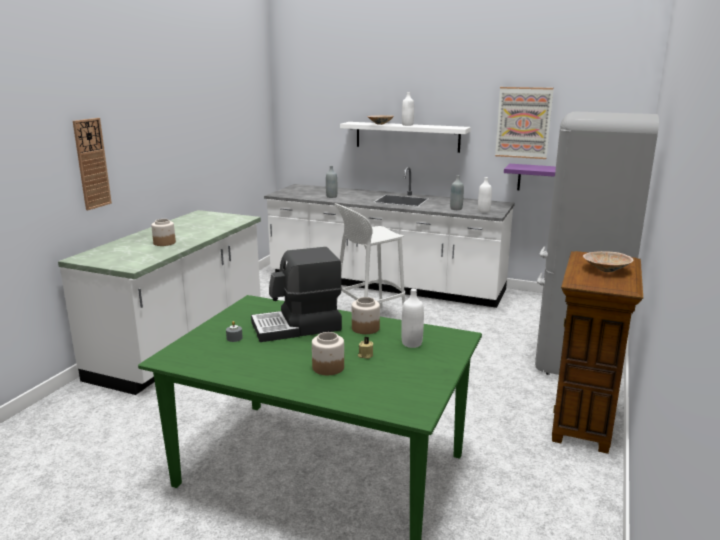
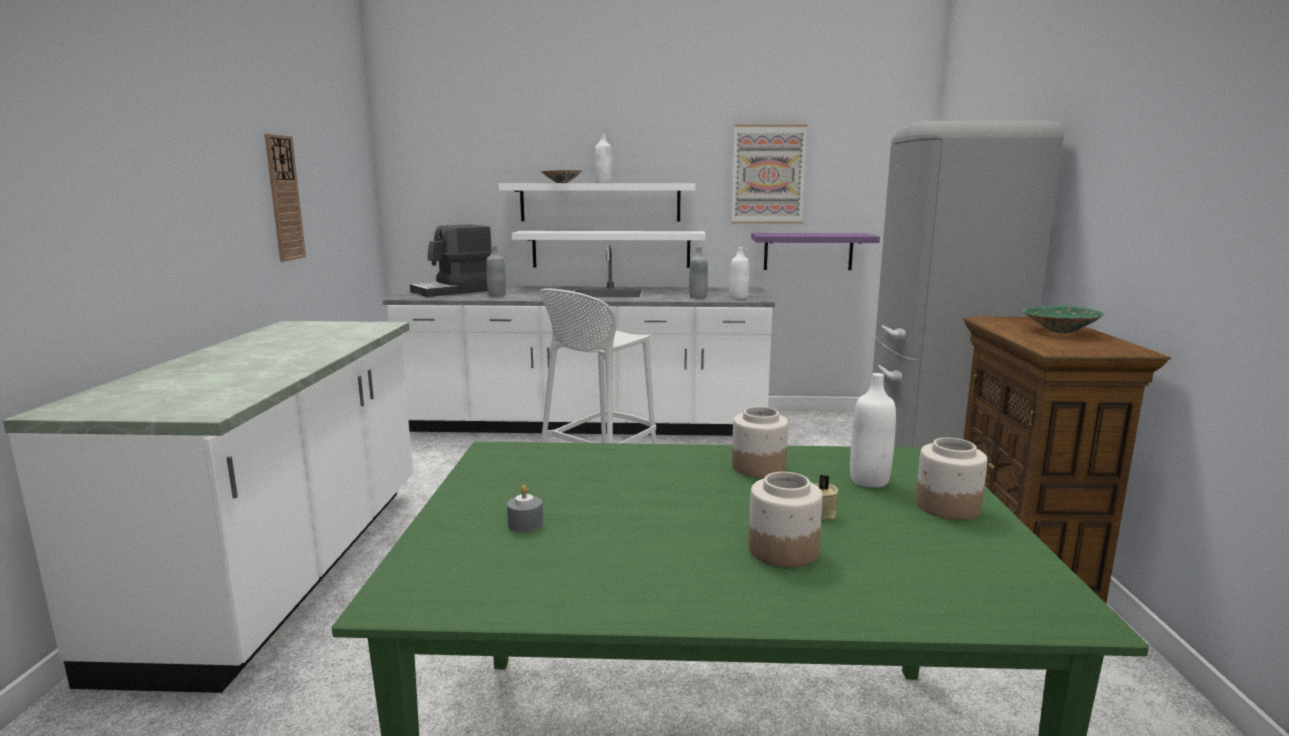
camera: 20 degrees left, 5 degrees down
(91, 163) = (74, 210): wall clock -> wall clock (284, 198)
(164, 243) = (252, 368): jar -> jar (947, 507)
(297, 327) = (632, 483): coffee machine -> coffee machine (453, 291)
(413, 168) = (611, 249): none -> white shelf
(605, 270) = (1058, 331): beige bowl -> green bowl

